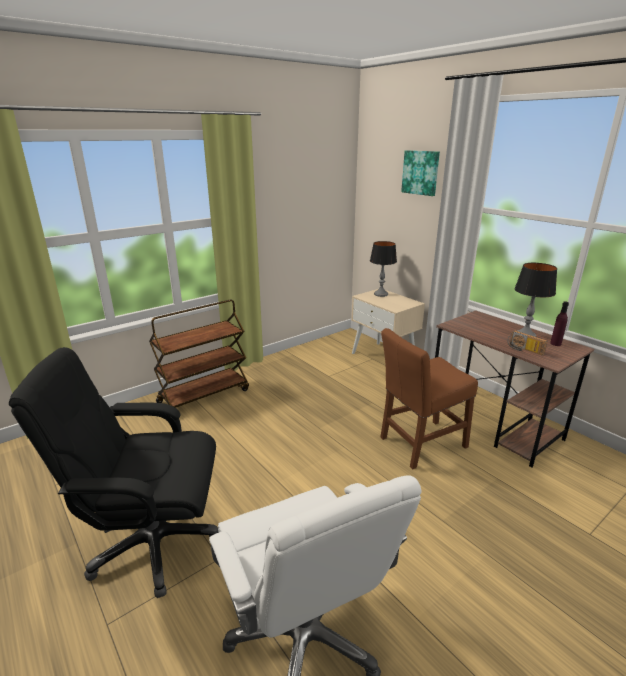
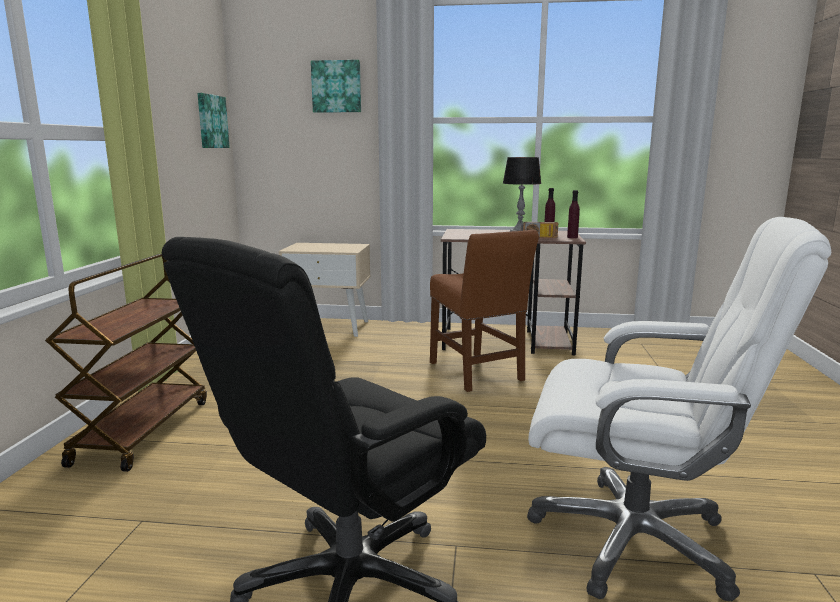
camera: 45 degrees left, 10 degrees down
(331, 196) = (211, 121): none -> picture
(380, 294) = (309, 245): table lamp -> none
(420, 444) = (477, 373): brown chair -> brown chair turned 45 degrees counterclockwise
(560, 359) = (572, 237): none -> purple bottle

